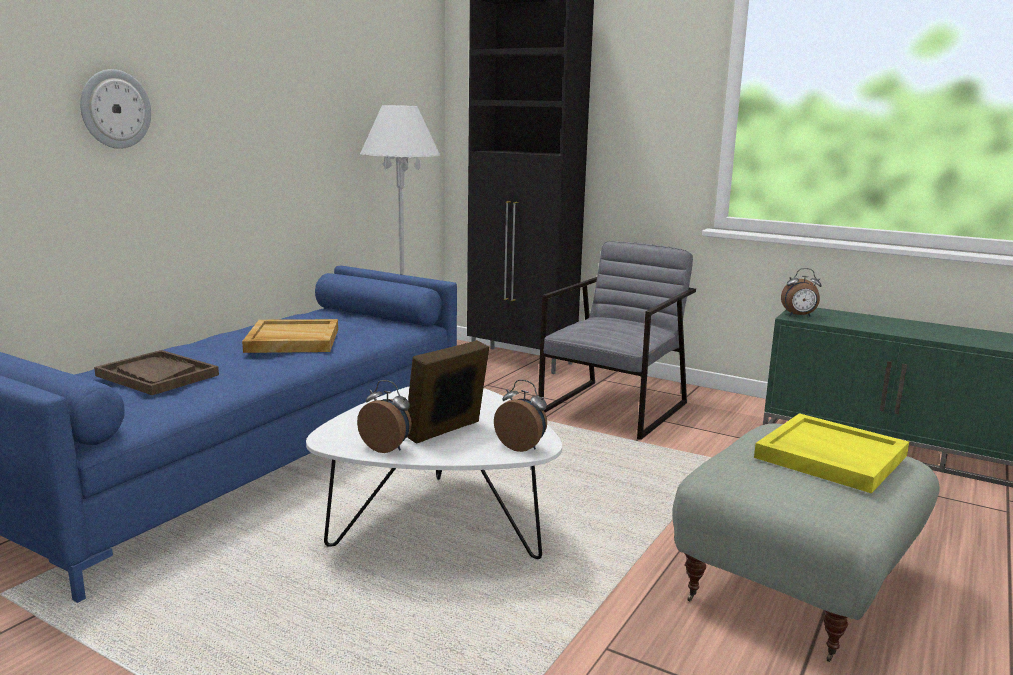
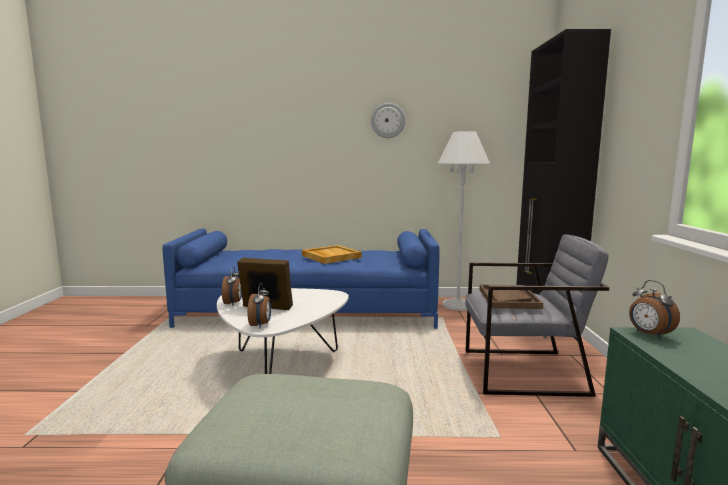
camera: 60 degrees right, 5 degrees down
(115, 109) = (290, 139): wall clock -> wall clock (388, 120)
(157, 375) = (258, 255): brown tray -> brown tray (508, 298)
(829, 457) = (316, 411): yellow tray -> none

